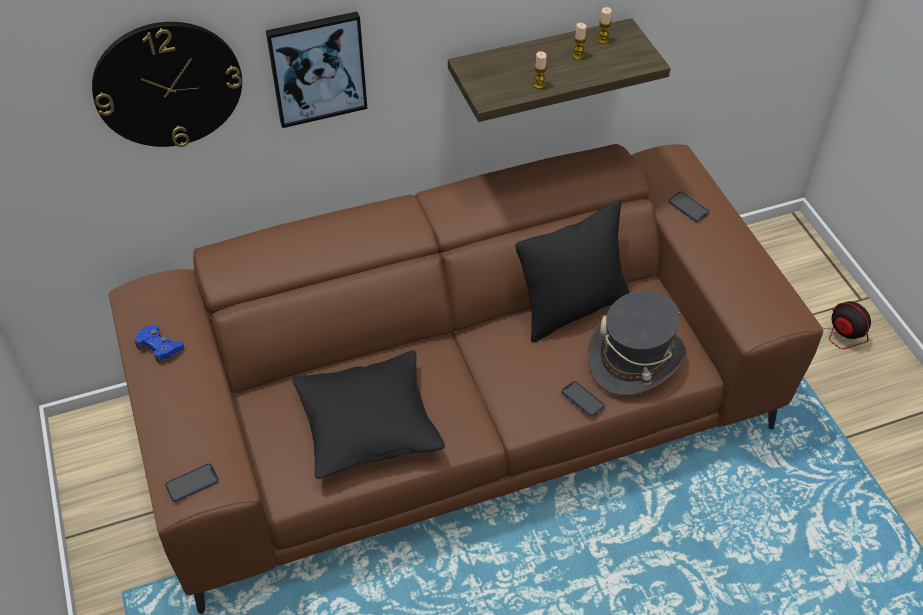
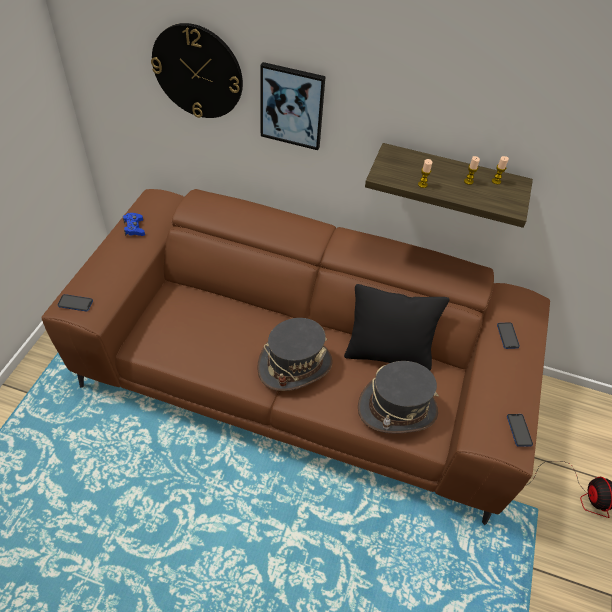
camera: 35 degrees right, 0 degrees up
(368, 425) = (210, 341): black pillow -> none
(489, 386) = (295, 365): none -> grey hat
(582, 399) = (340, 410): phone -> phone (519, 430)

